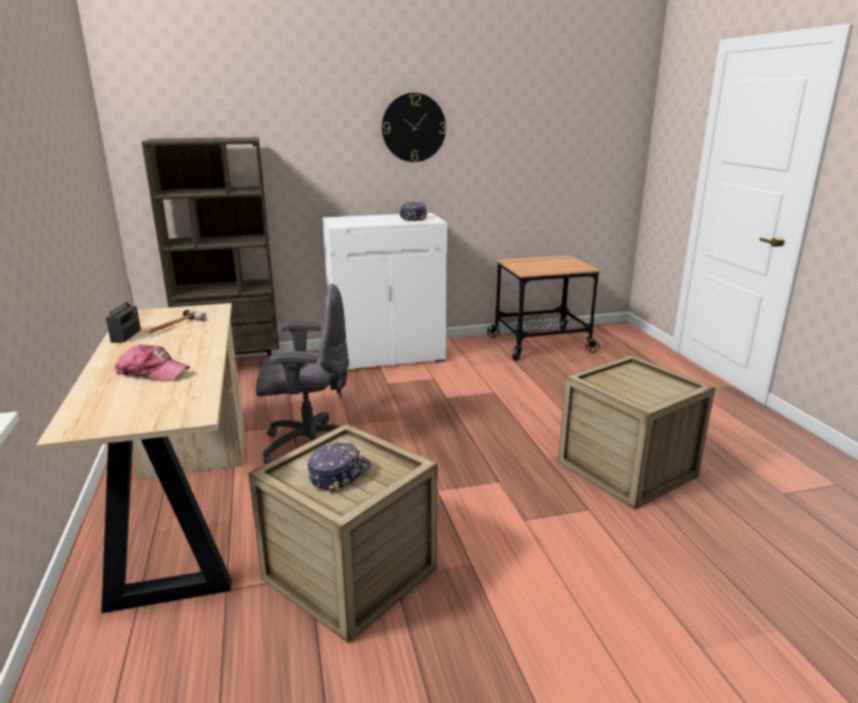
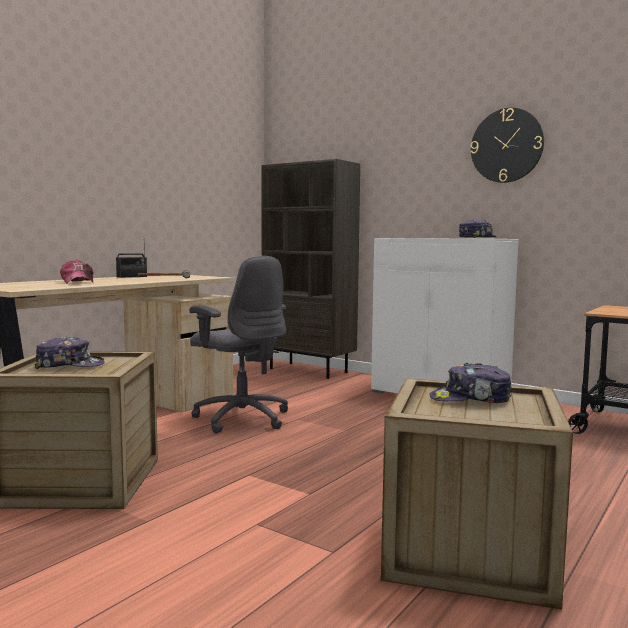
camera: 50 degrees right, 15 degrees down
(626, 380) = (470, 399): none -> cap

